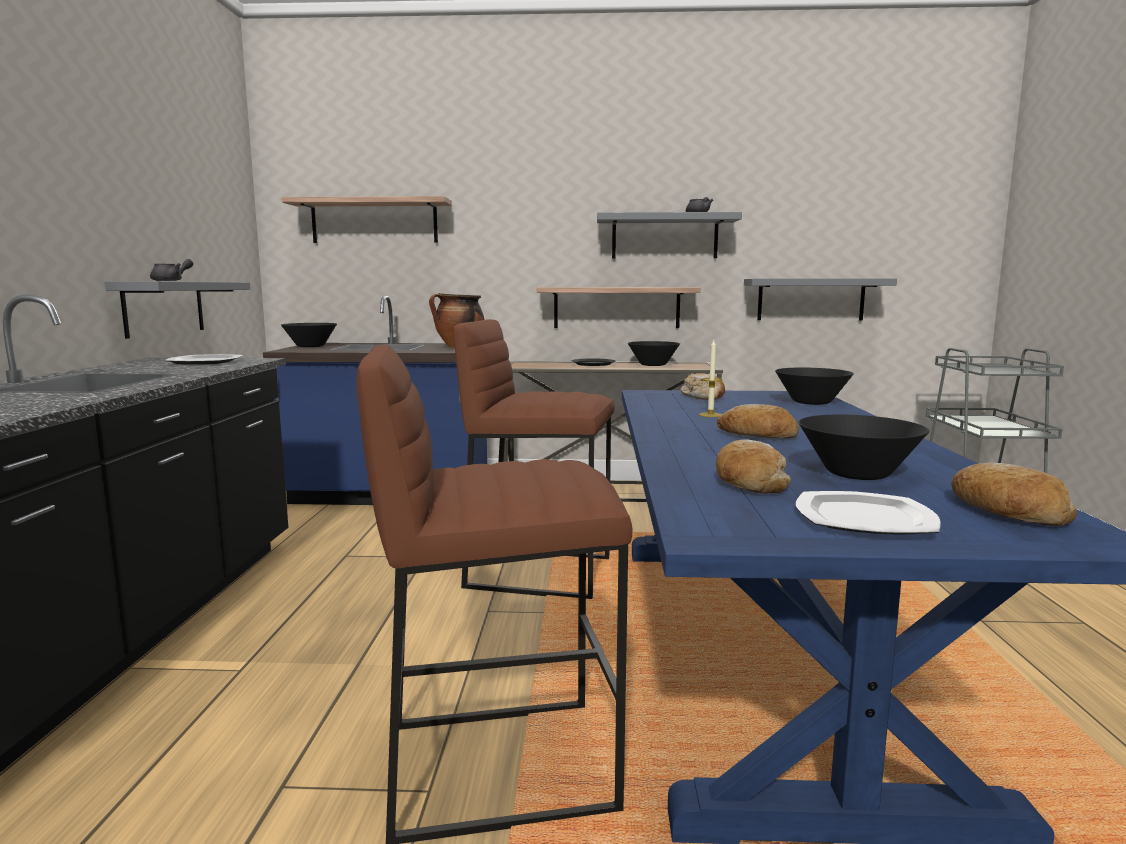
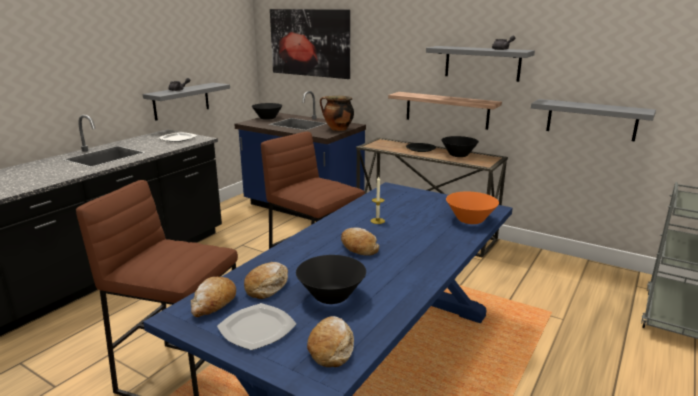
camera: 30 degrees right, 10 degrees up
(374, 221) = (310, 43): shelf -> picture
(704, 397) = (415, 200): bread -> bread (213, 303)
(812, 402) = (470, 220): black bowl -> orange bowl

